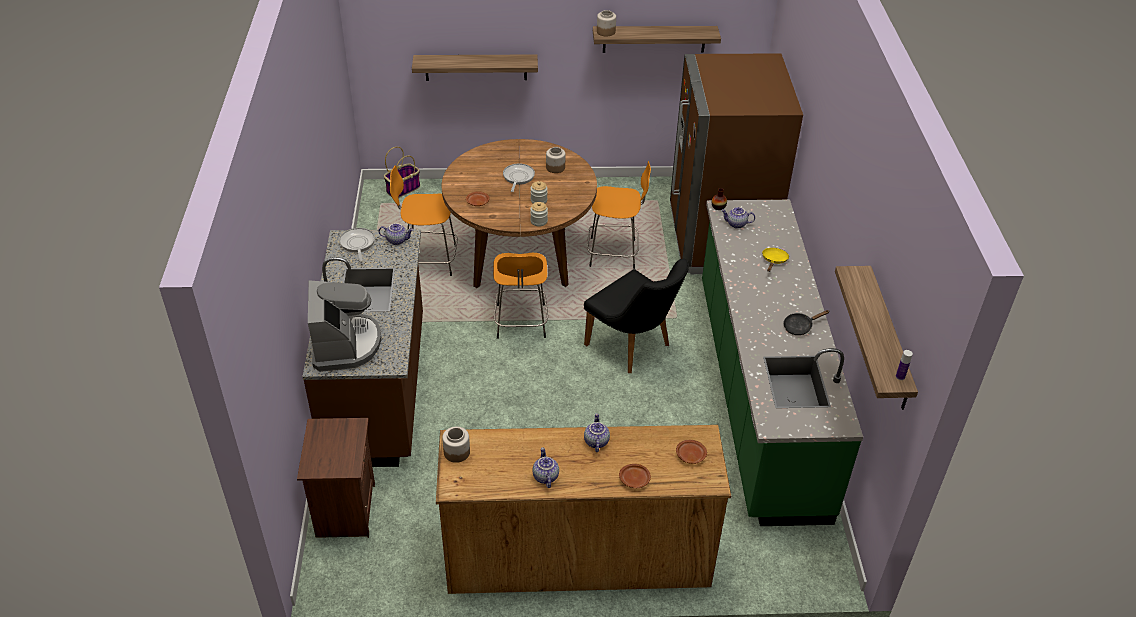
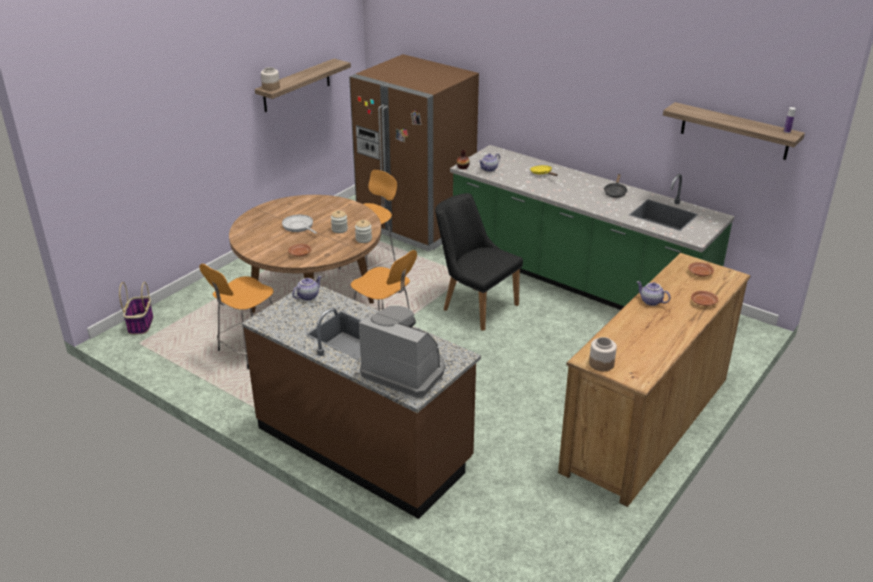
camera: 50 degrees left, 10 degrees down
(344, 510) = (481, 527): brown nightstand -> none
(357, 244) = (283, 316): frying pan -> none
(476, 67) = (173, 166): shelf -> none
(545, 476) = (666, 336): teapot -> none
(555, 168) = (312, 208): jar -> none
(634, 348) = (474, 305): black chair -> black chair turned 135 degrees counterclockwise

